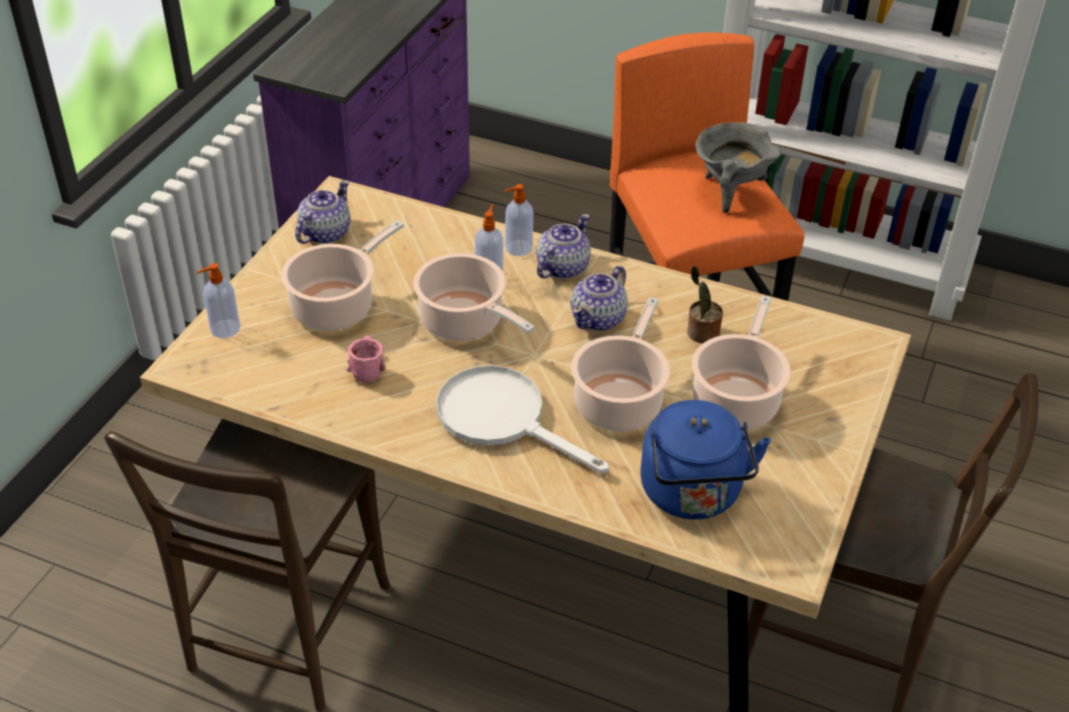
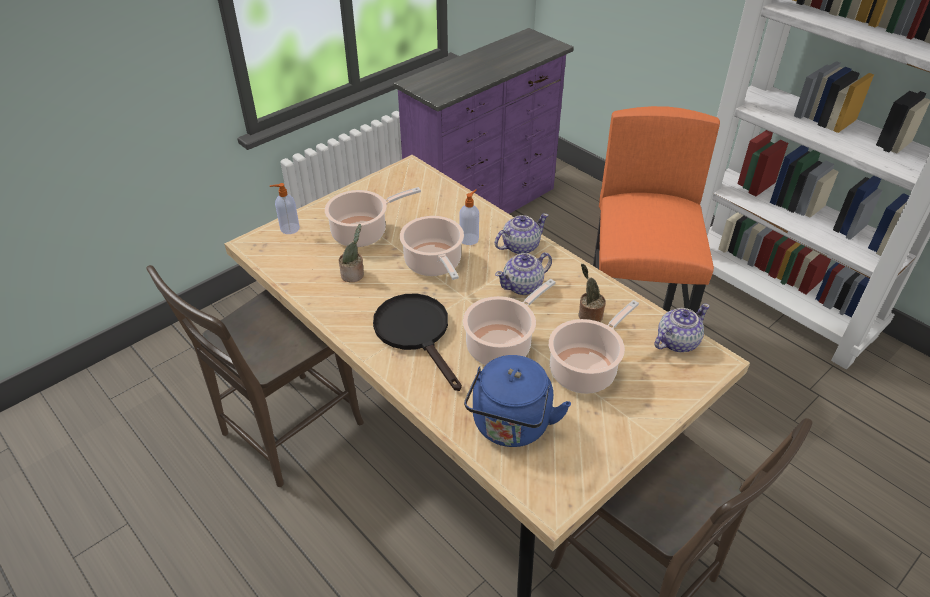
camera: 25 degrees right, 0 degrees up
(324, 233) = (385, 187): teapot -> teapot (676, 342)
(365, 367) = (354, 275): pink mug -> potted plant
(503, 419) = (417, 333): white frying pan -> black frying pan
(517, 248) = (499, 226): soap dispenser -> none
(730, 192) = (669, 227): grey cooking pot -> none

